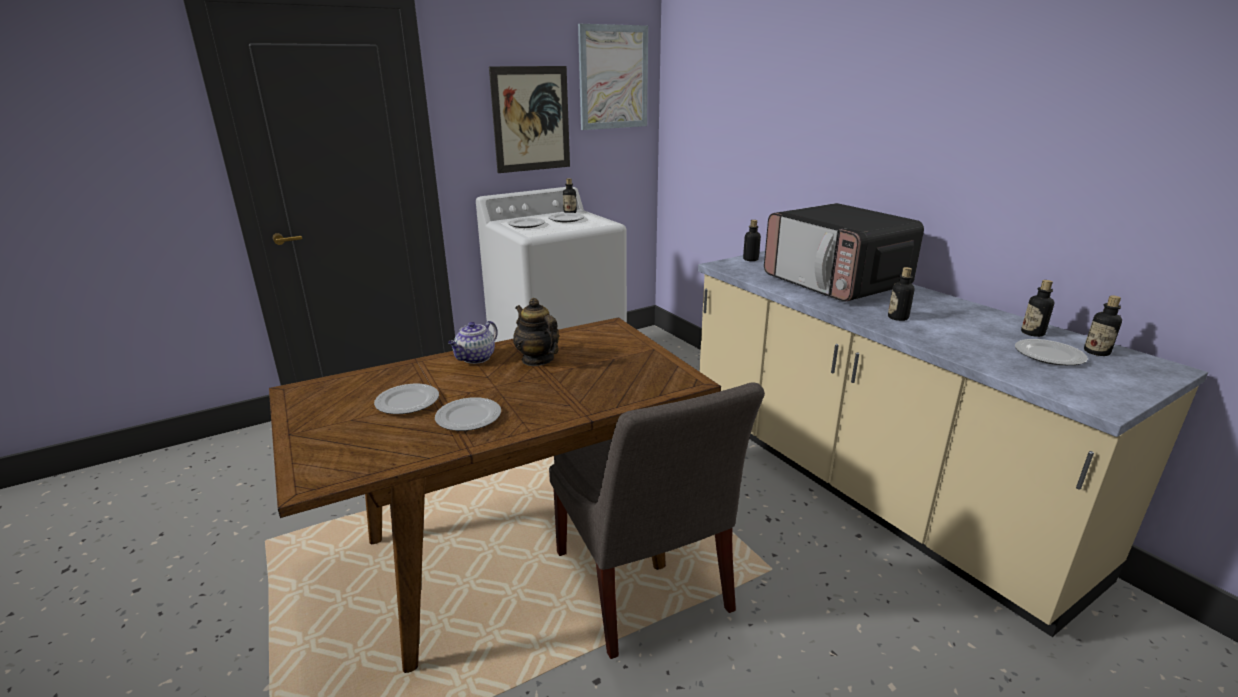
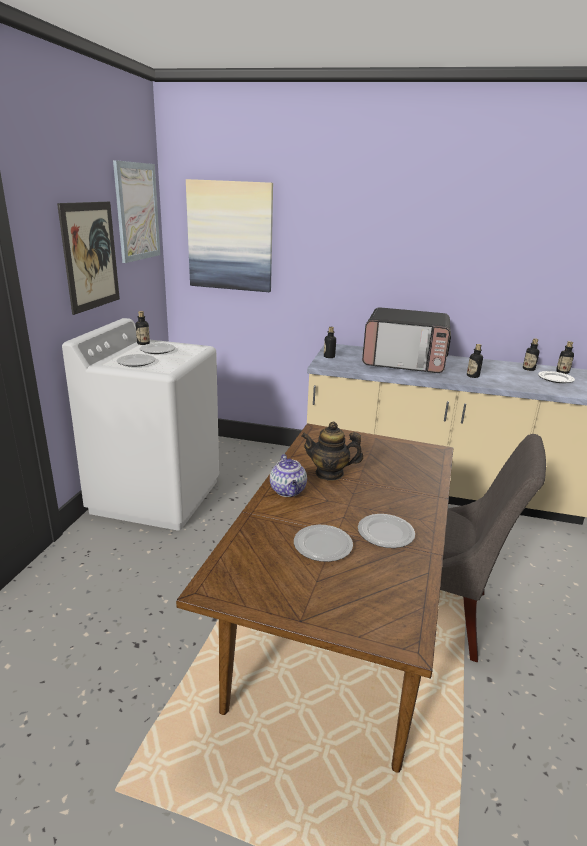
camera: 45 degrees left, 0 degrees up
(709, 105) = (230, 236): none -> picture

